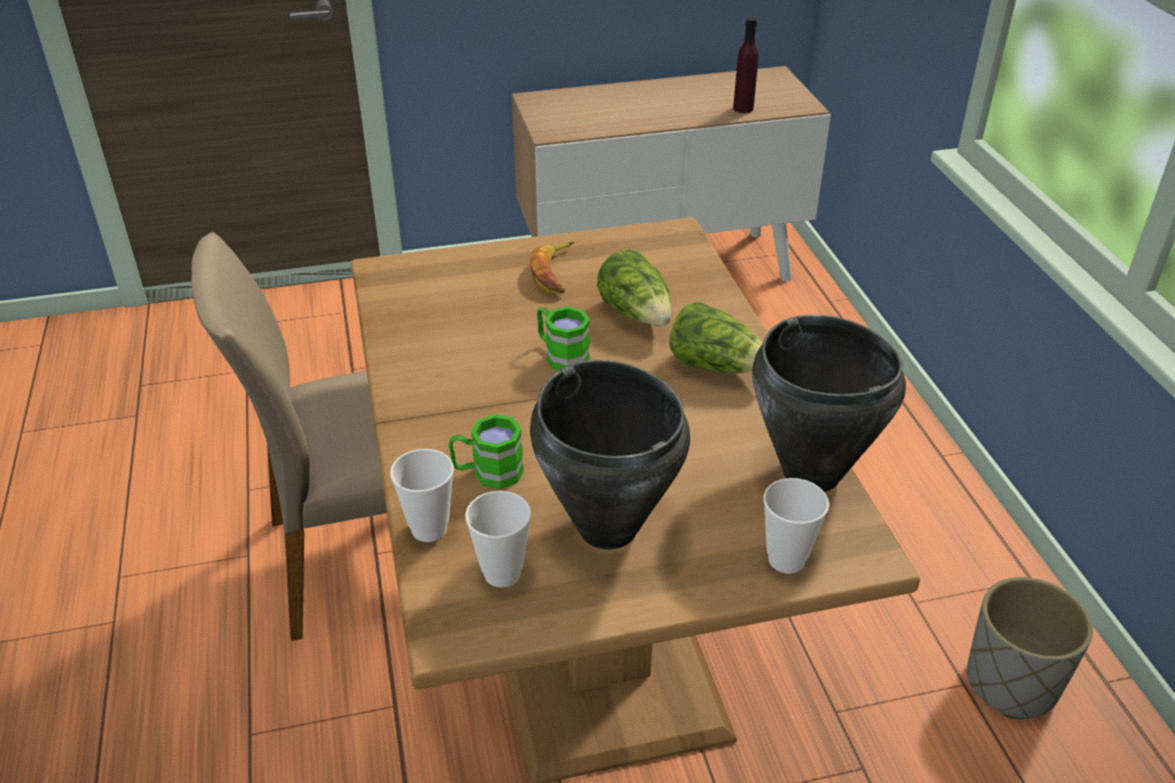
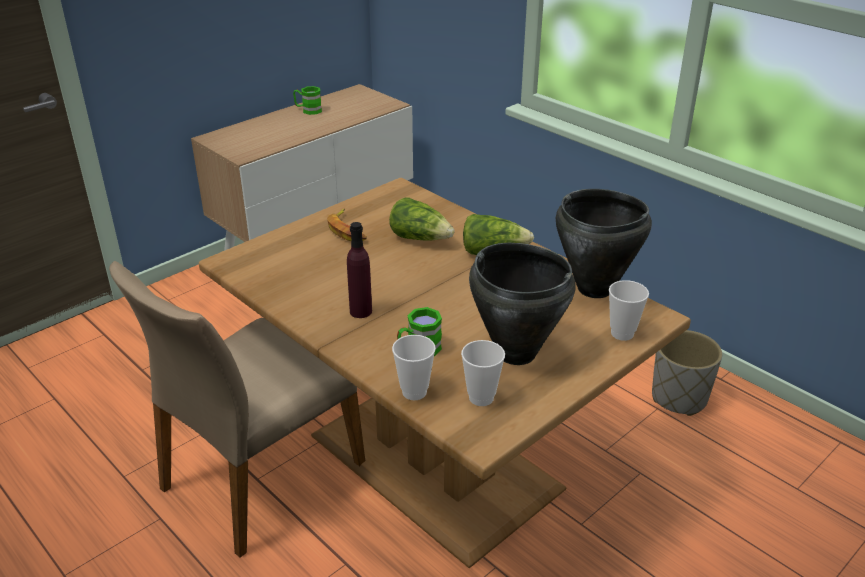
camera: 30 degrees left, 5 degrees down
(561, 355) = (397, 273): green mug -> green mug (308, 110)
(743, 108) = (356, 113): purple bottle -> purple bottle (361, 311)

